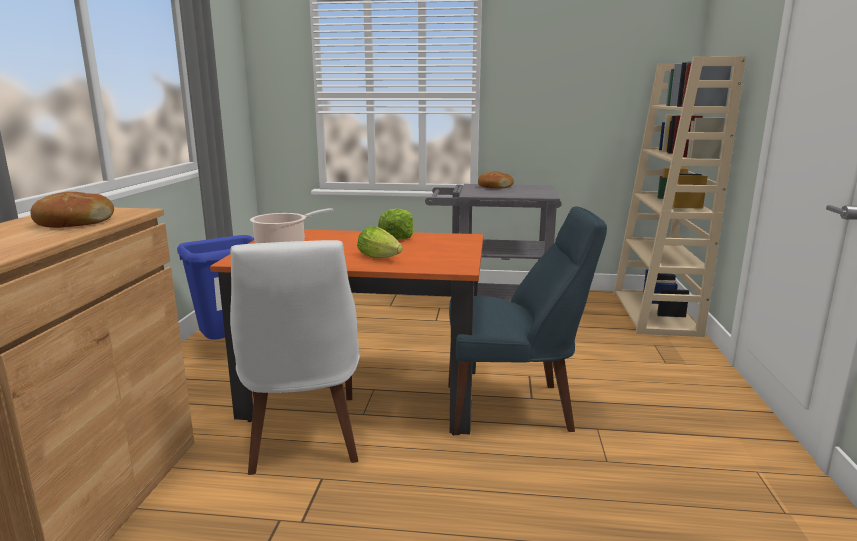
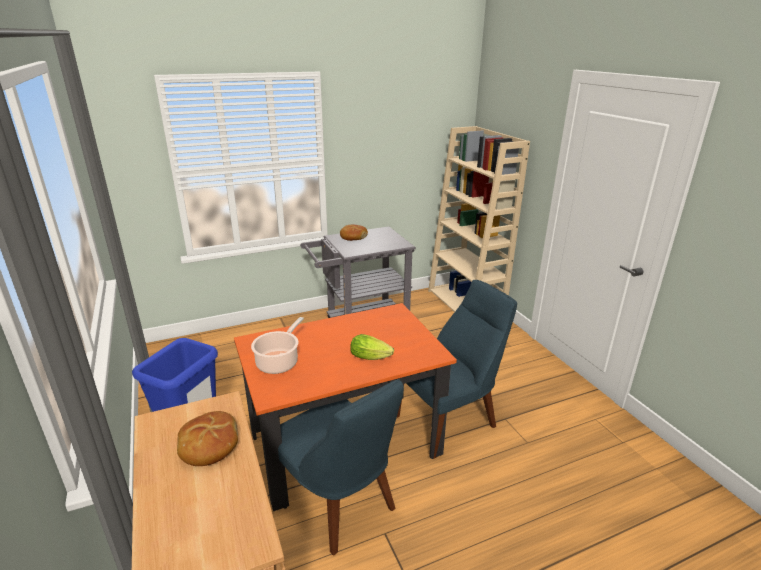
camera: 30 degrees left, 10 degrees up
(303, 436) = (339, 503): white chair -> blue chair
(397, 237) = (349, 323): lettuce -> none

